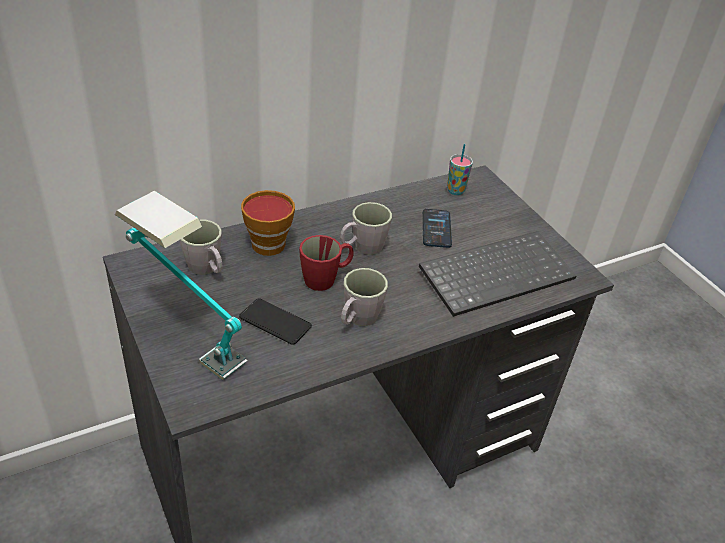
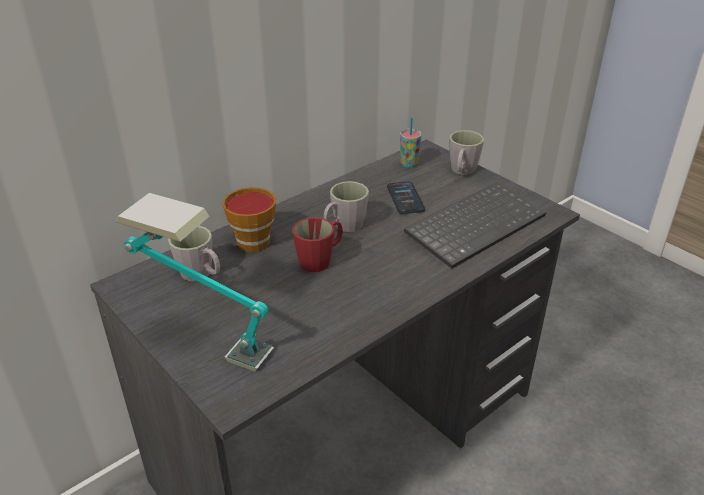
camera: 10 degrees left, 5 degrees down
(275, 322) = (287, 308): phone -> none
(358, 319) = (365, 289): grey mug -> grey mug (462, 171)

